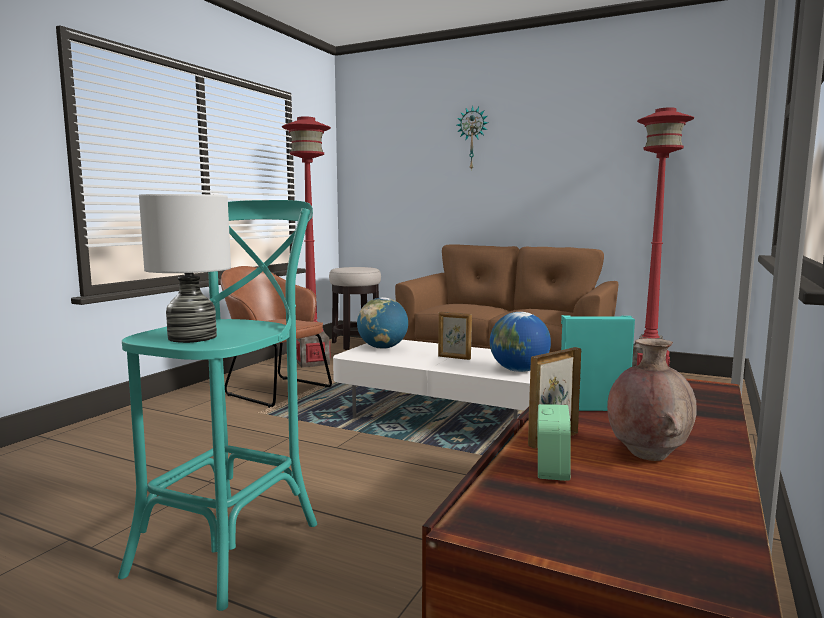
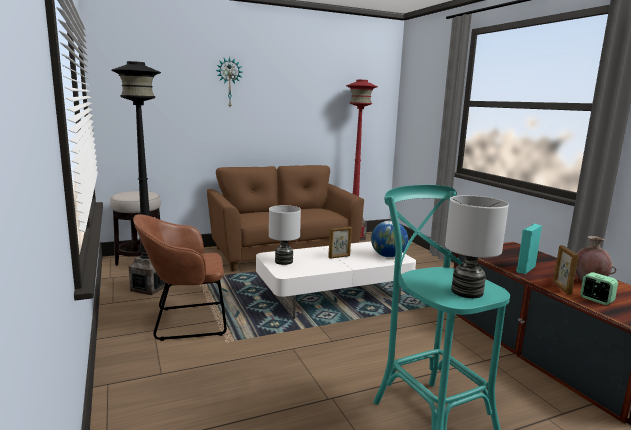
camera: 50 degrees left, 5 degrees up
(312, 362) = (149, 288): red floor lamp -> black floor lamp
(383, 348) = (283, 261): globe -> grey table lamp

